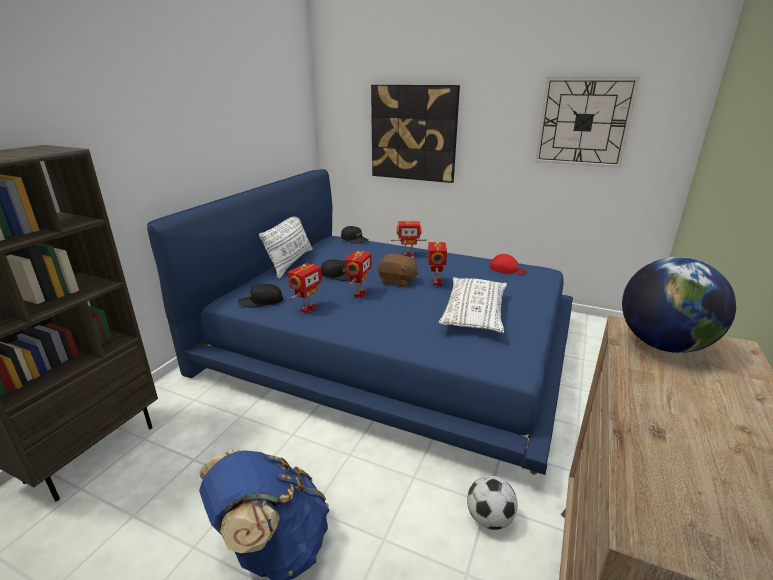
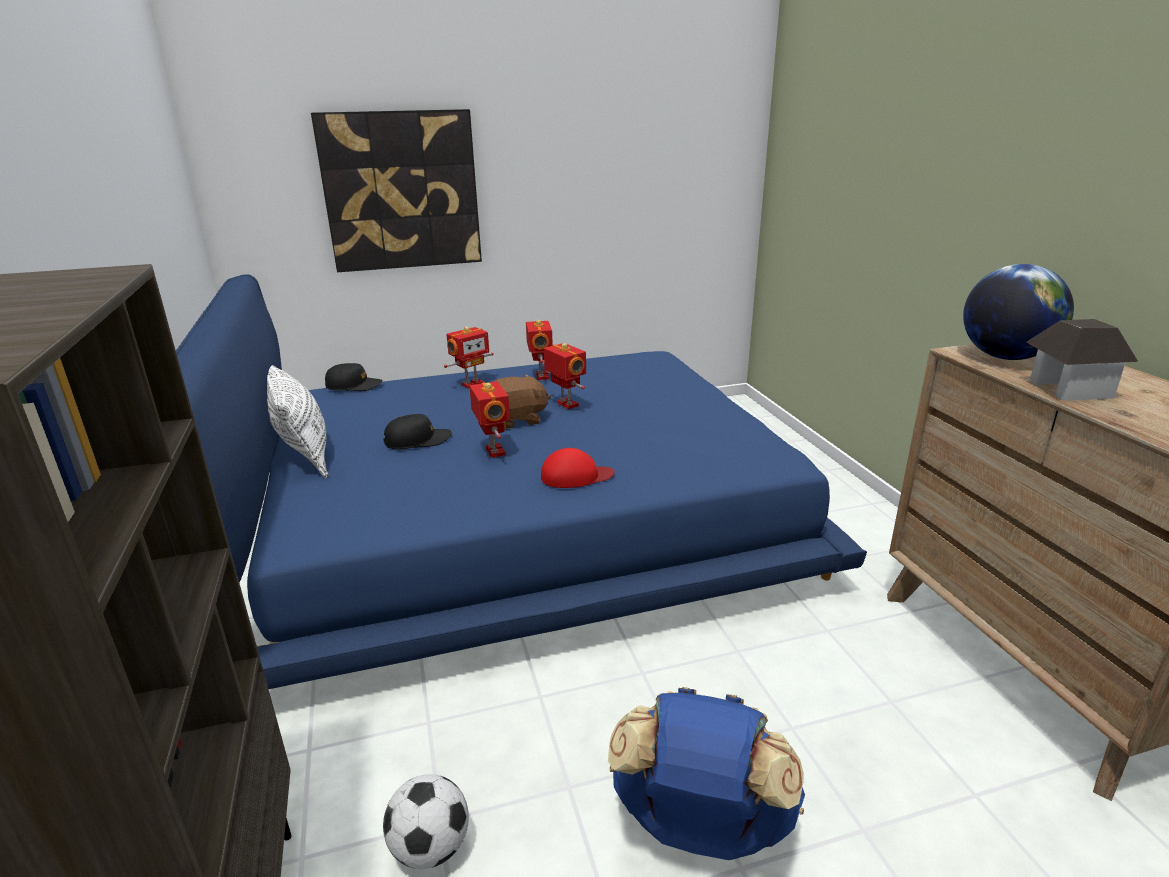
camera: 40 degrees left, 0 degrees up
(261, 301) = (359, 518): black cap -> none
(308, 308) = (453, 498): toy robot -> toy robot (541, 376)
(474, 314) = (667, 424): white pillow -> none
(489, 518) = (846, 642): football -> football (430, 847)
(507, 269) = (619, 364): red cap -> red cap (576, 476)
(583, 122) = (643, 153): wall clock -> none
(653, 391) = (1069, 389): none -> toy house

